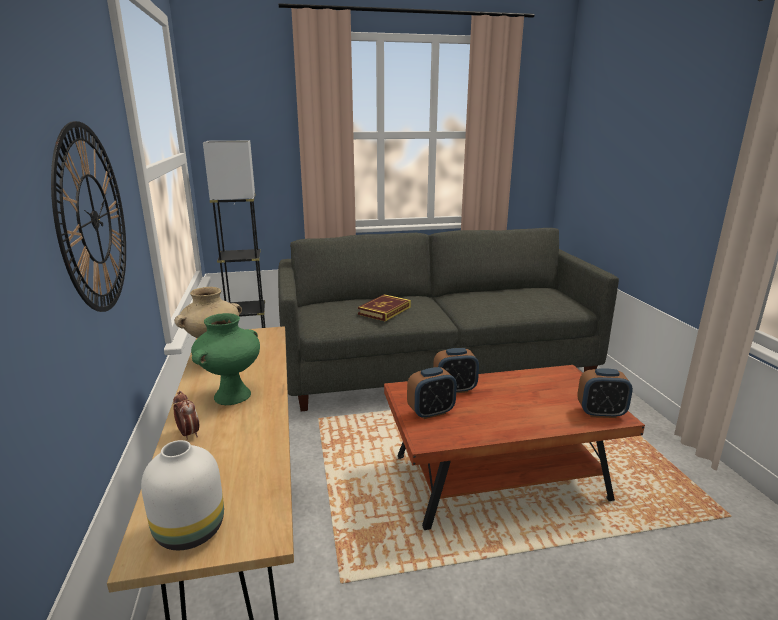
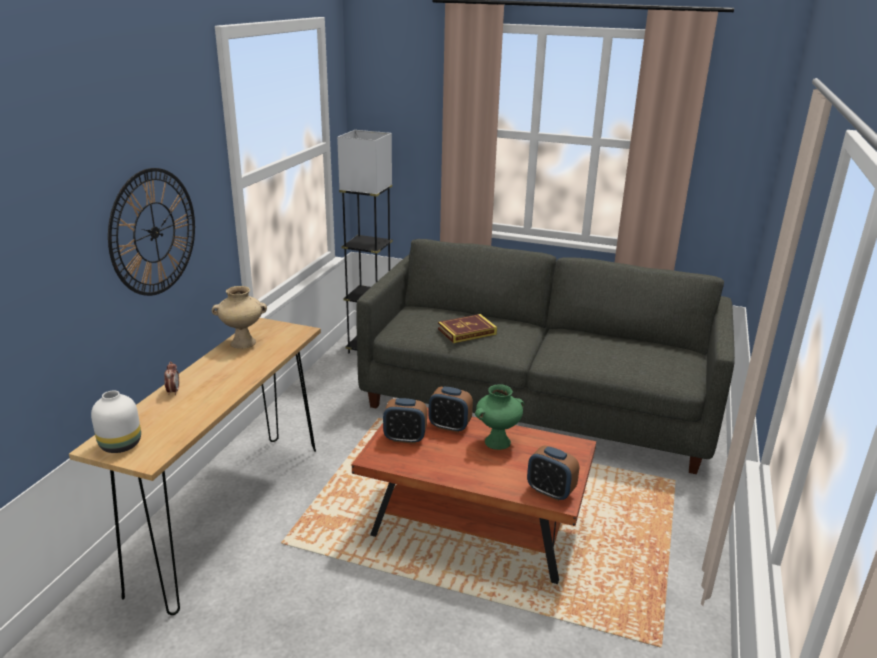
camera: 30 degrees right, 5 degrees up
(232, 395) = (223, 374): green vase -> green vase (497, 441)

